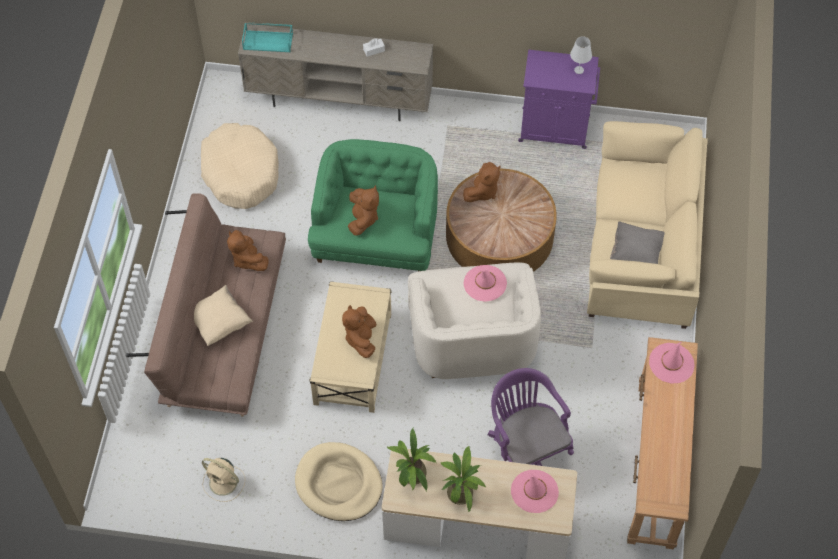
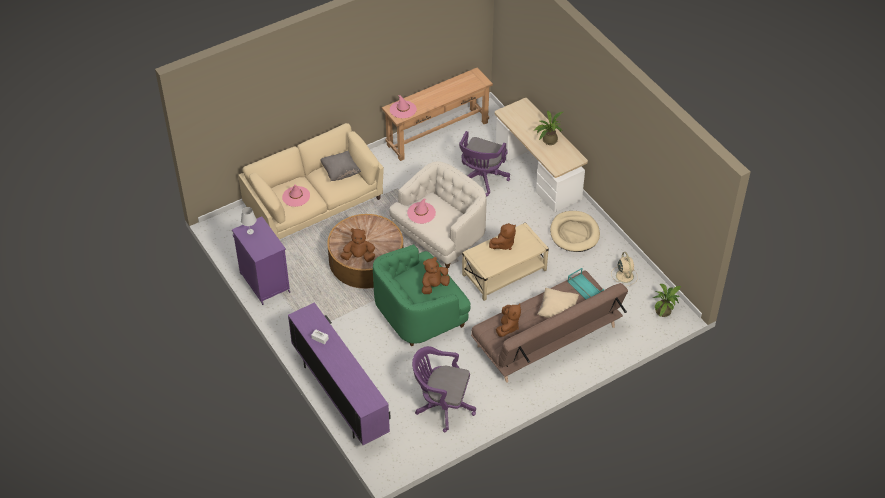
camera: 130 degrees left, 10 degrees down
(240, 172) = (442, 406): beige dog bed -> purple office chair
(268, 41) = (363, 395): turquoise tray -> turquoise tray (584, 288)
(340, 100) = (340, 396): beige tv stand -> purple tv stand
(412, 476) = (561, 160): potted plant -> potted plant (665, 311)
(534, 491) = (520, 118): pink hat -> pink hat (296, 196)

